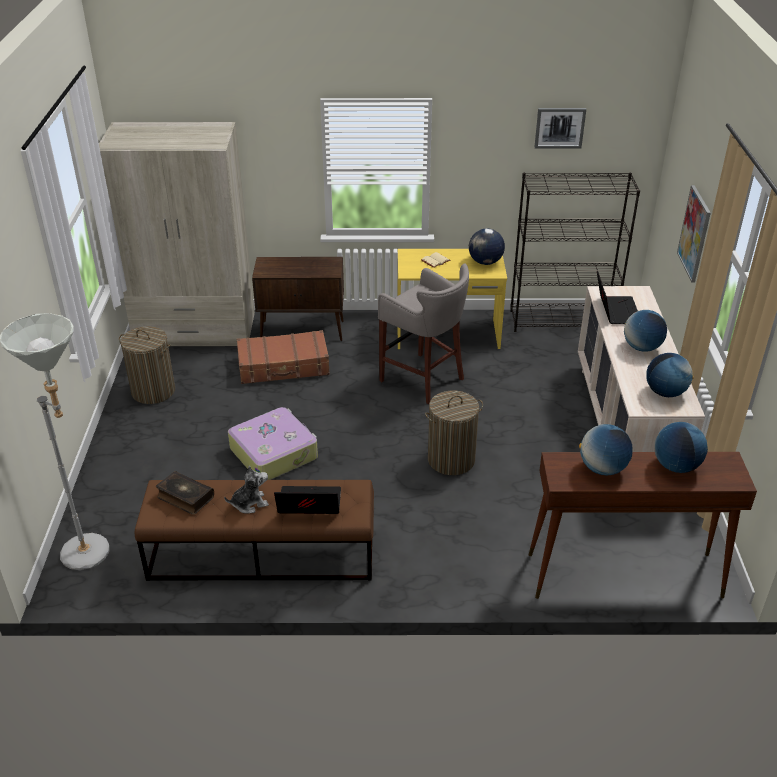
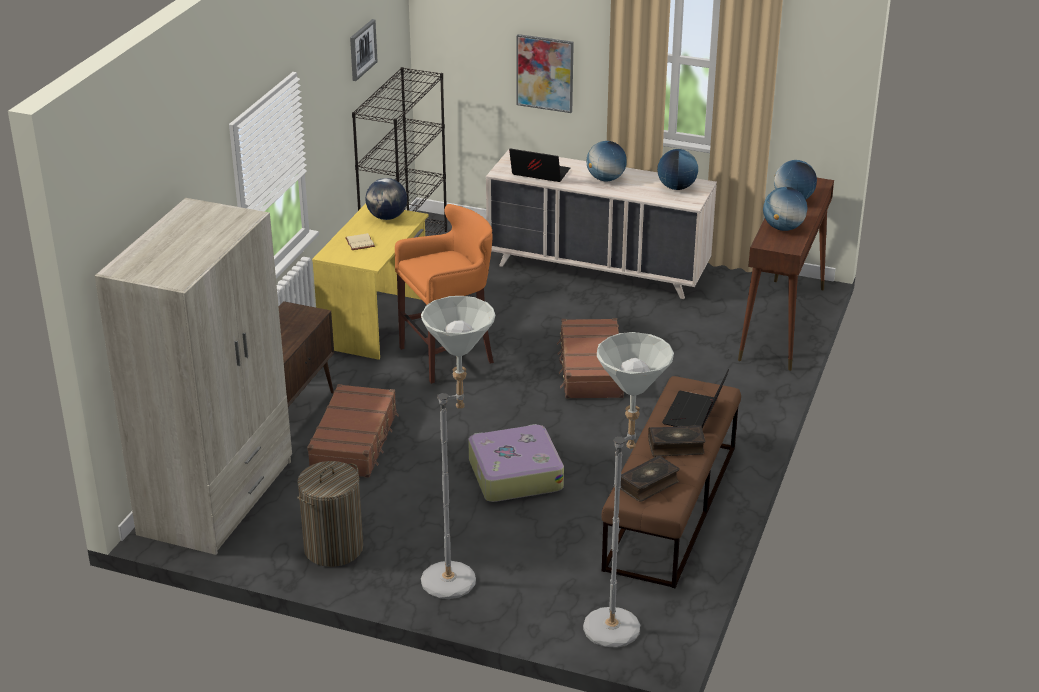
camera: 70 degrees left, 5 degrees down
(132, 457) = (460, 578): none -> grey floor lamp
(249, 503) = (676, 446): plush toy -> book
(424, 380) = (449, 355): grey stool -> orange stool
(451, 460) = (590, 369): laundry basket -> brown suitcase

